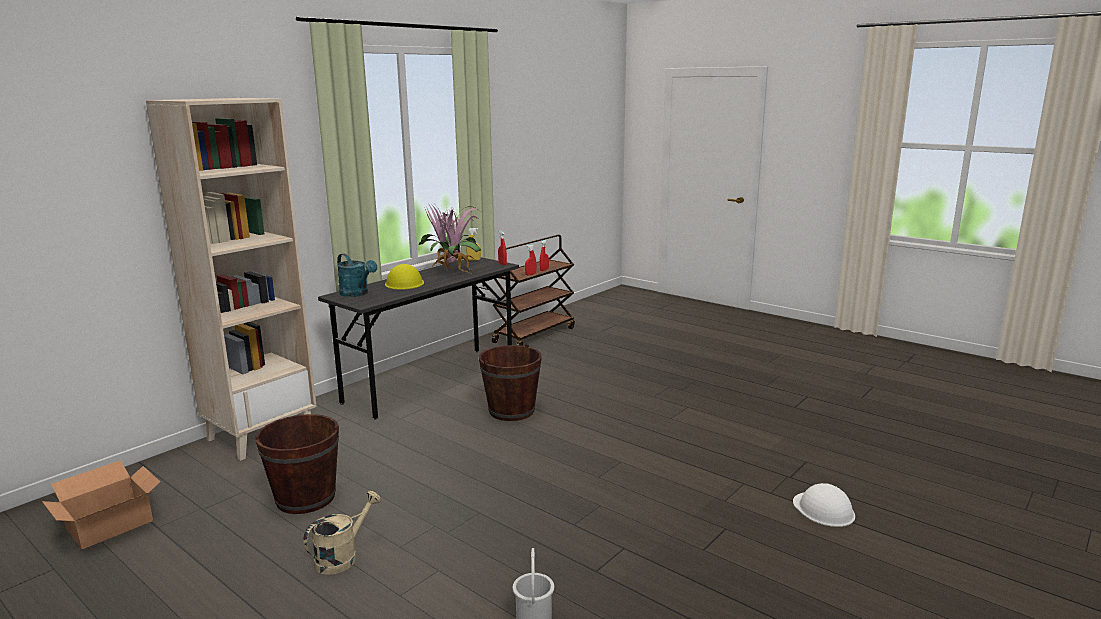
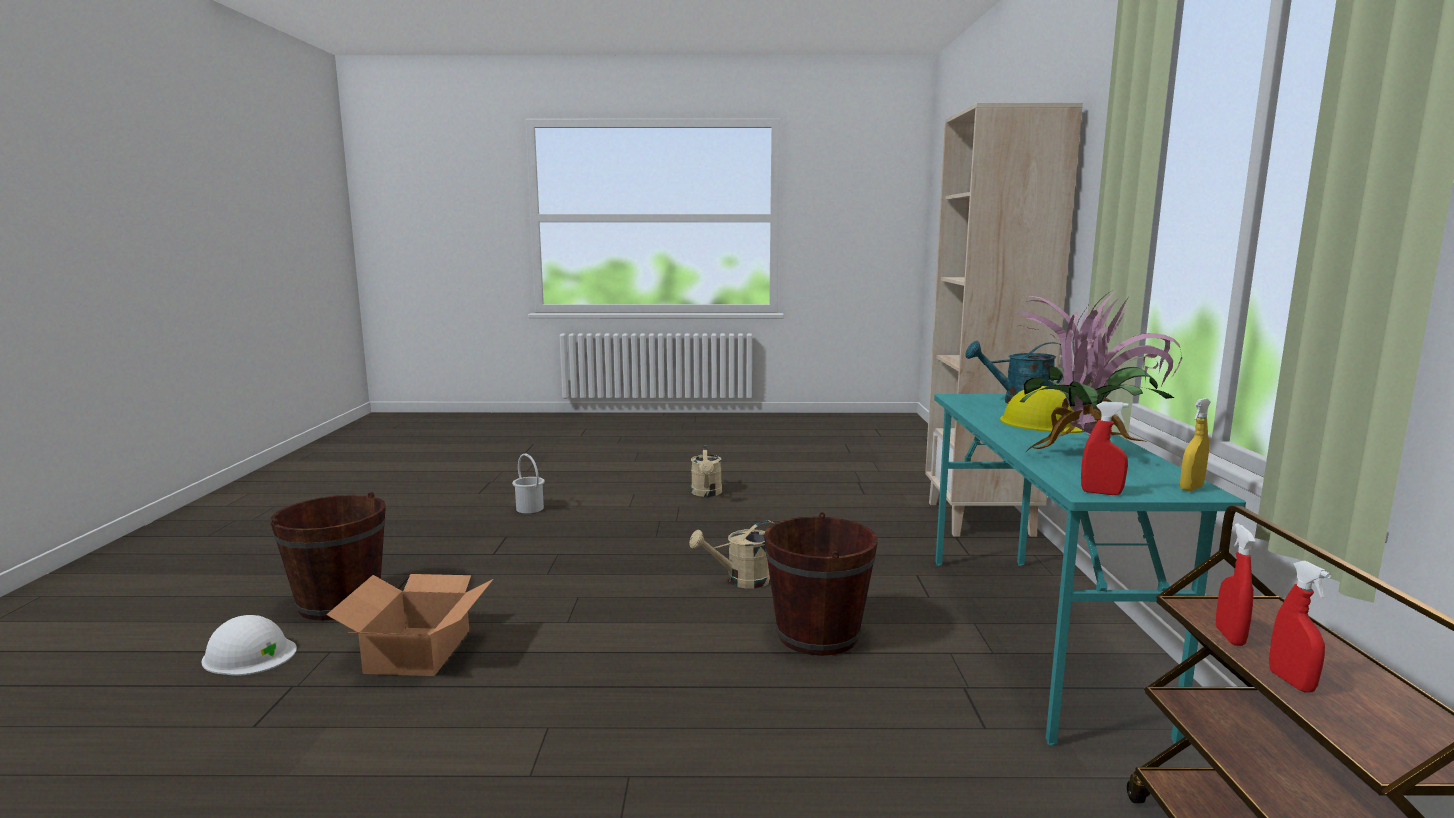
camera: 140 degrees right, 5 degrees down
(111, 524) = (883, 465): cardboard box -> cardboard box (417, 651)
(305, 498) = (810, 504): brown bucket -> brown bucket (339, 603)
(431, 381) = (1034, 636): grey desk -> turquoise desk
(492, 450) = (741, 581): none -> beige watering can

